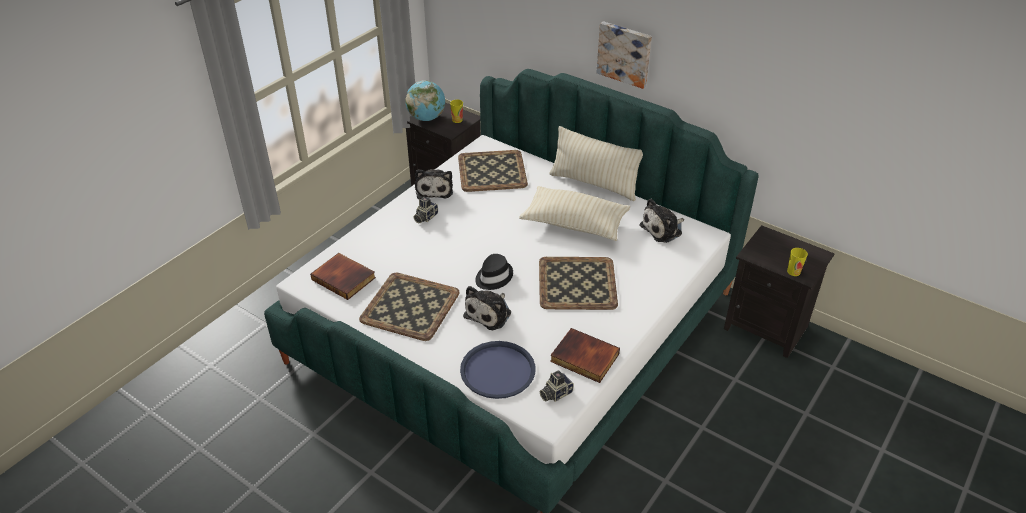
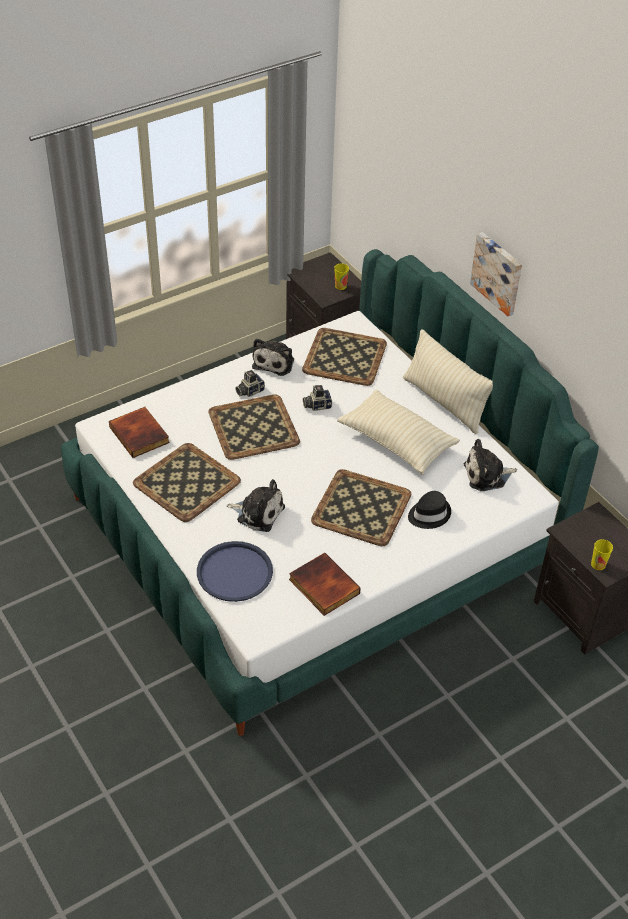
camera: 20 degrees right, 5 degrees up
(426, 118) = (309, 275): globe -> none
(445, 245) = (253, 428): none -> tray
(489, 313) = (258, 512): plush toy -> plush toy turned 120 degrees counterclockwise
(493, 277) = (282, 475): black hat -> black hat (429, 514)
(555, 393) = (276, 612): camera -> camera (317, 405)

